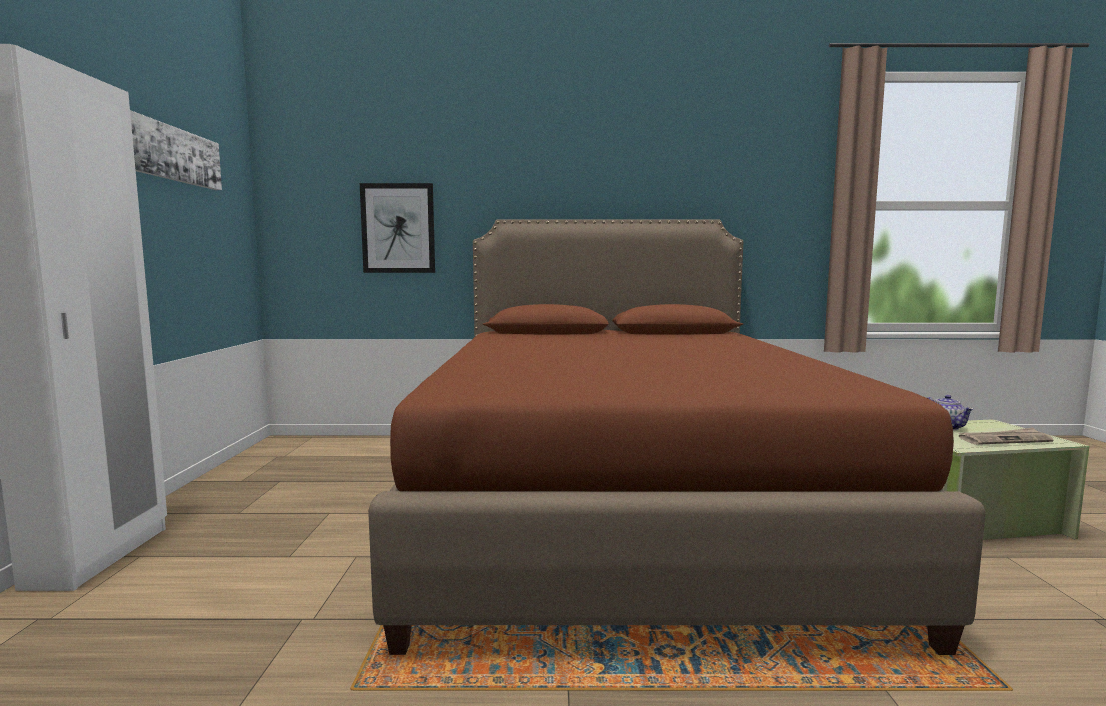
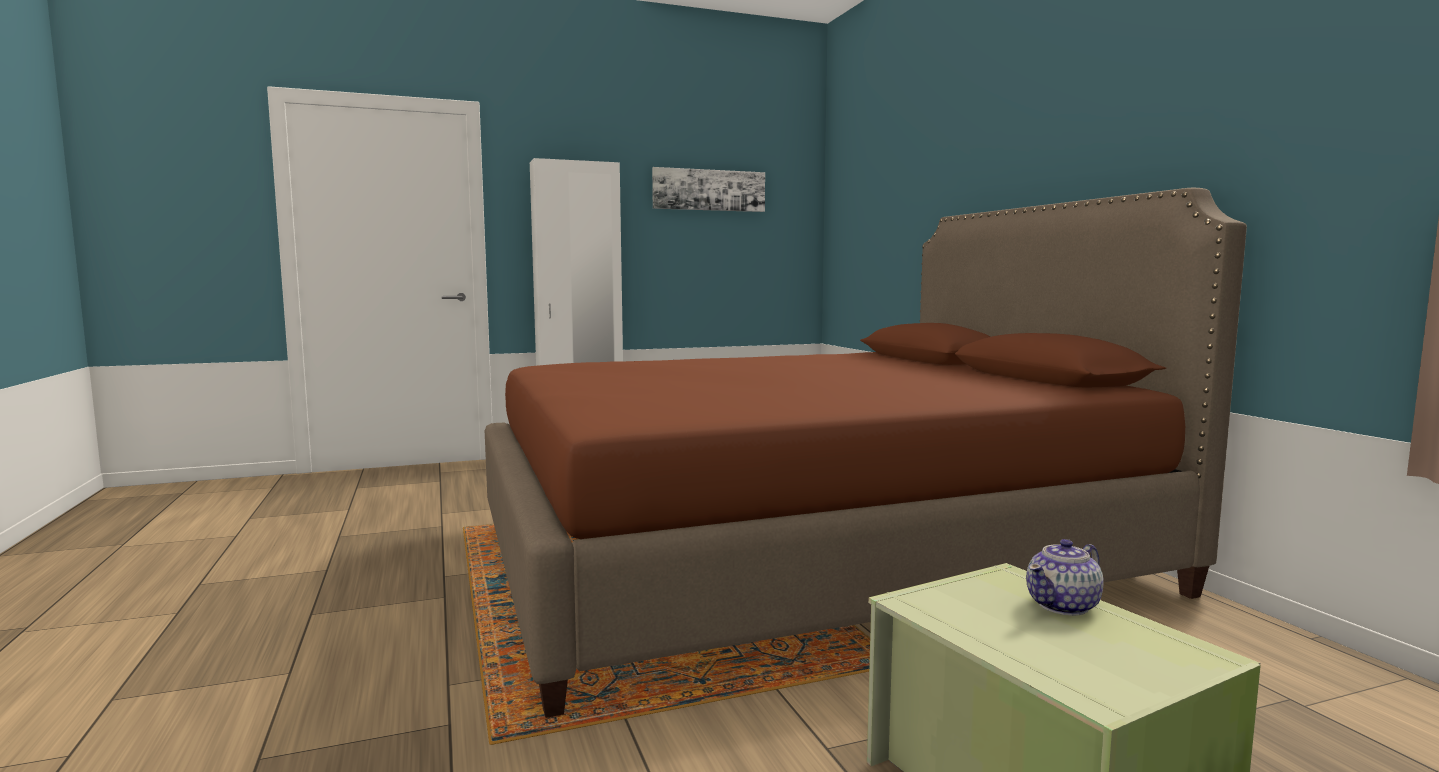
camera: 70 degrees right, 0 degrees up
(398, 228) = (894, 233): picture -> none
(1004, 439) = (1027, 643): newspaper -> none

